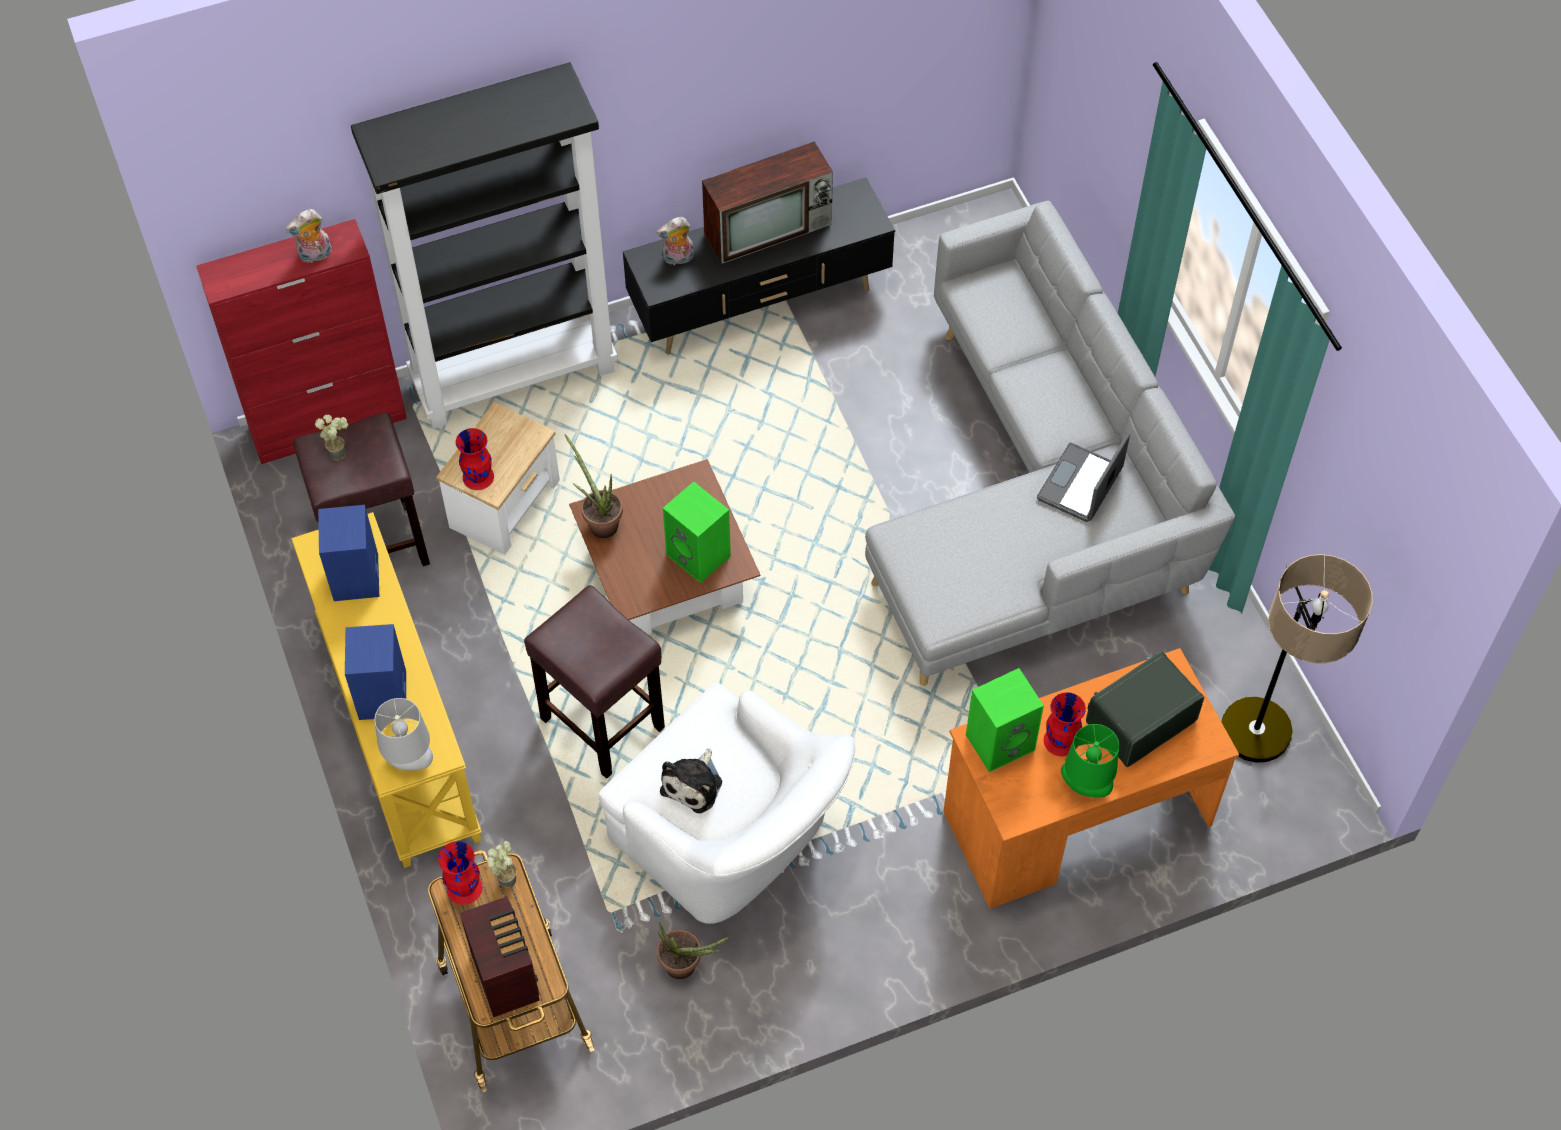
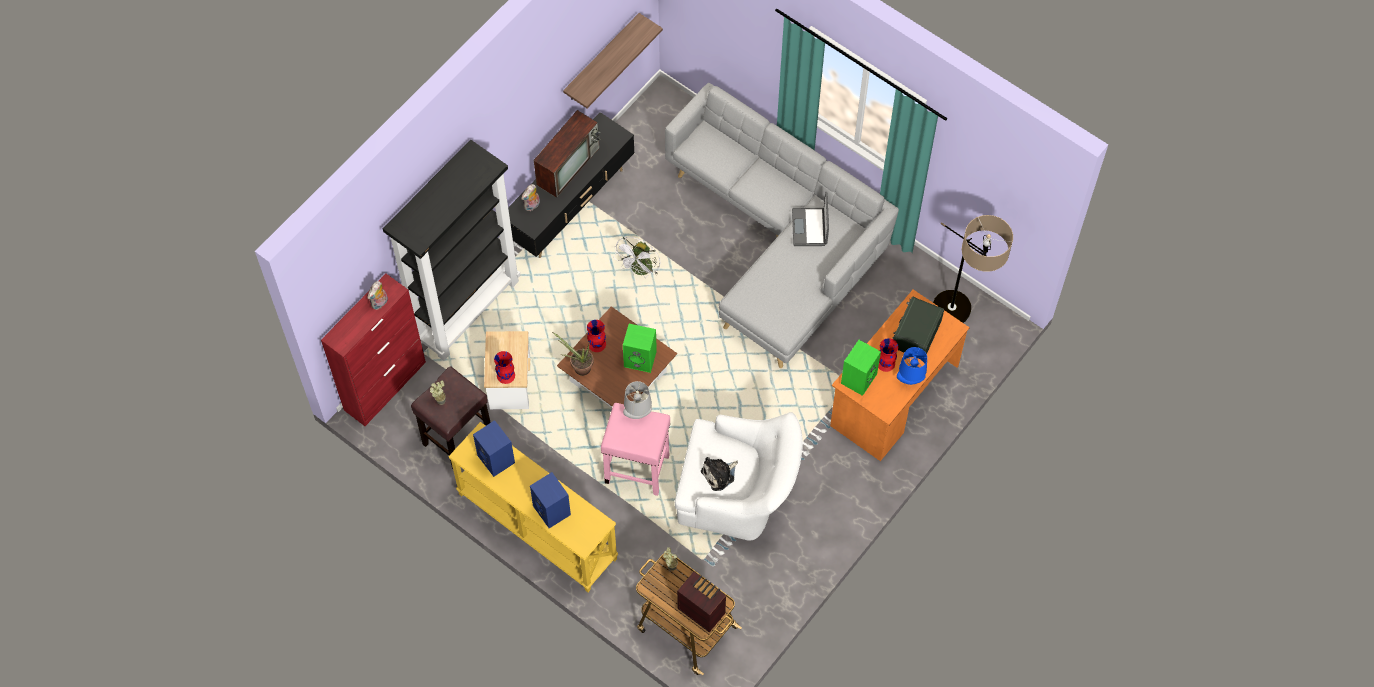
camera: 30 degrees left, 5 degrees up
(410, 761) = (588, 535): grey table lamp -> grey table lamp (638, 413)
(465, 888) = (654, 581): red vase -> red vase (597, 344)
(604, 724) = (638, 469): brown stool -> pink stool
(687, 967) = (757, 565): potted plant -> none
(694, 784) = (719, 474): plush toy -> plush toy turned 60 degrees clockwise
(801, 441) = (640, 270): none -> white fan
(888, 79) = (601, 59): none -> shelf
(1085, 787) = (910, 379): green table lamp -> blue table lamp

